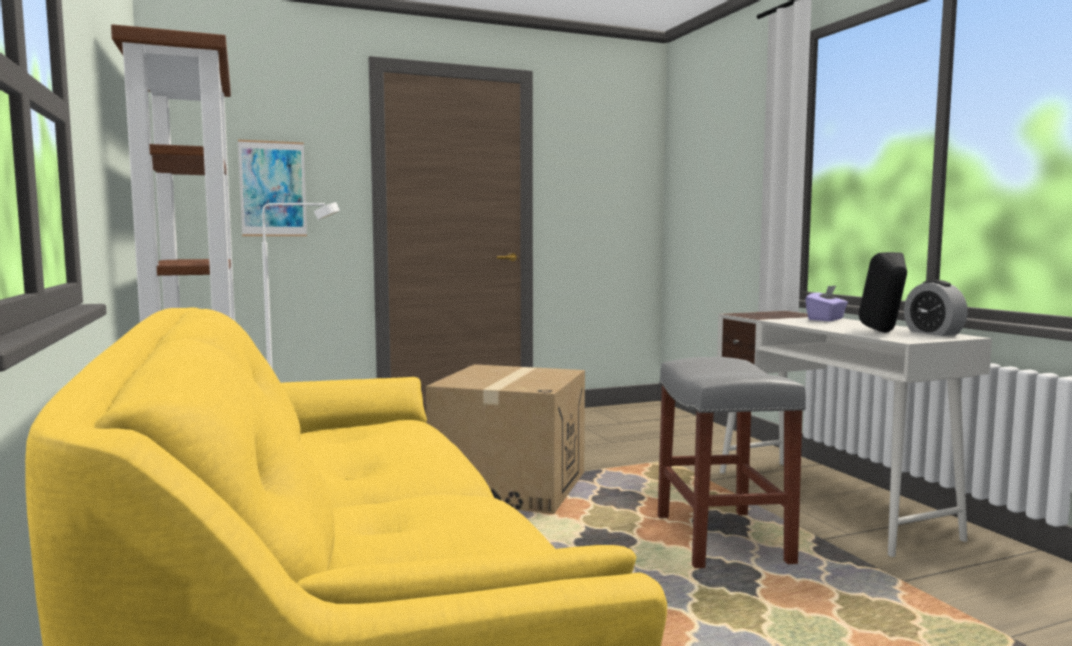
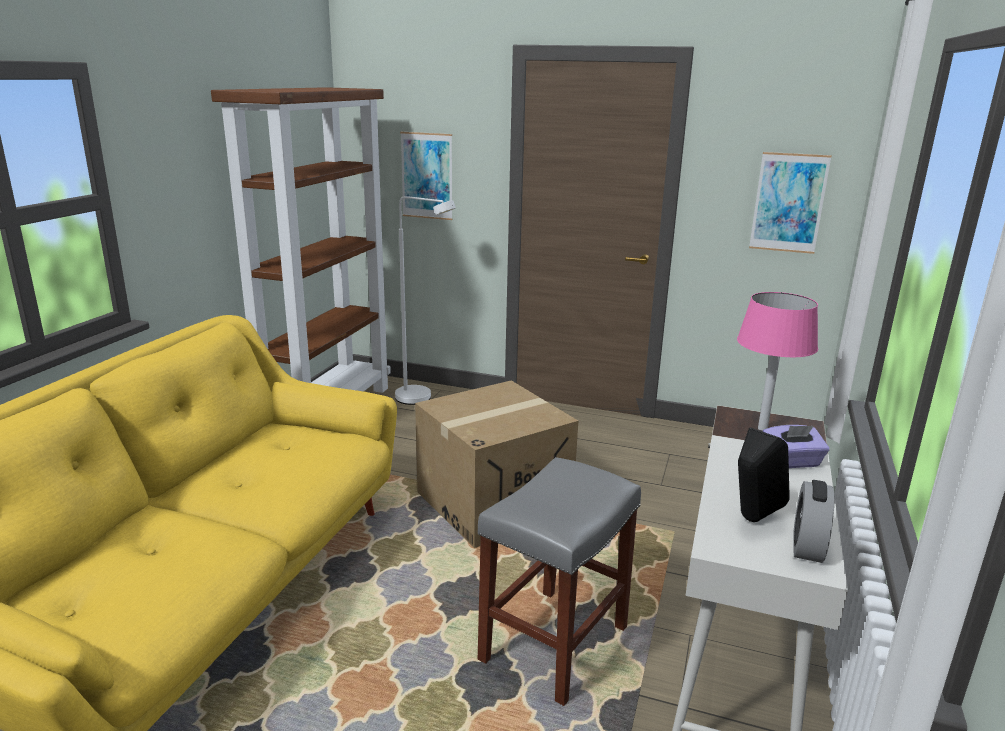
camera: 40 degrees right, 15 degrees up
(615, 198) = (788, 203): none -> picture
(771, 315) = (762, 429): none -> pink table lamp

